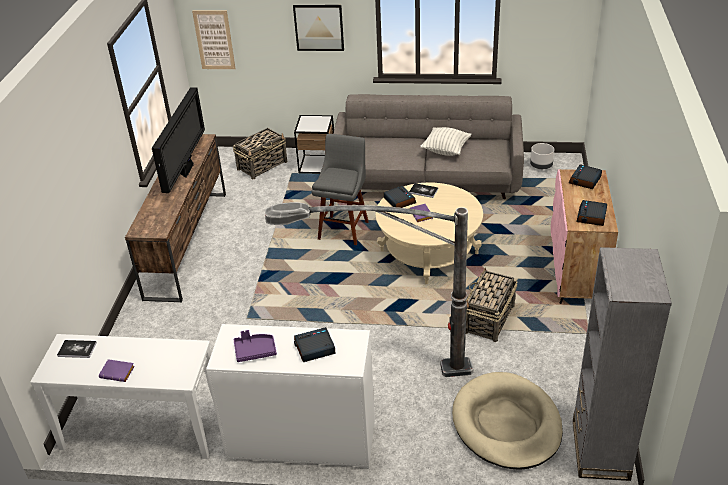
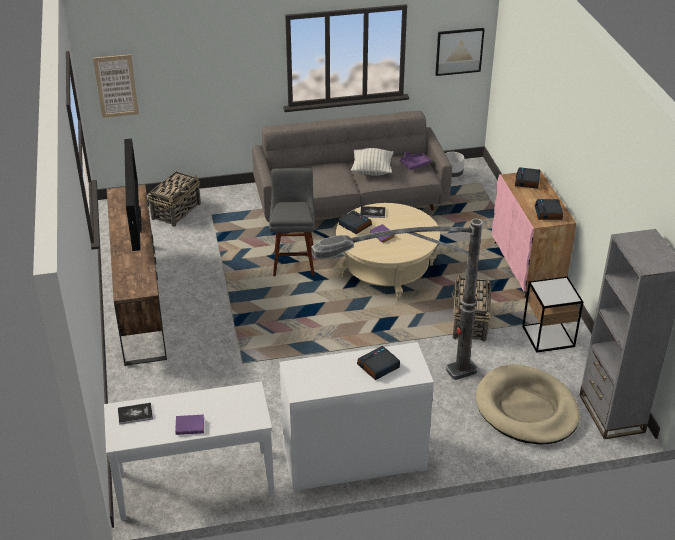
camera: 20 degrees left, 0 degrees up
(255, 351) = (325, 379): purple tray -> purple tray (415, 164)
(317, 164) = (234, 202): side table -> side table (548, 336)
(319, 27) = (228, 62): picture -> picture (459, 51)

